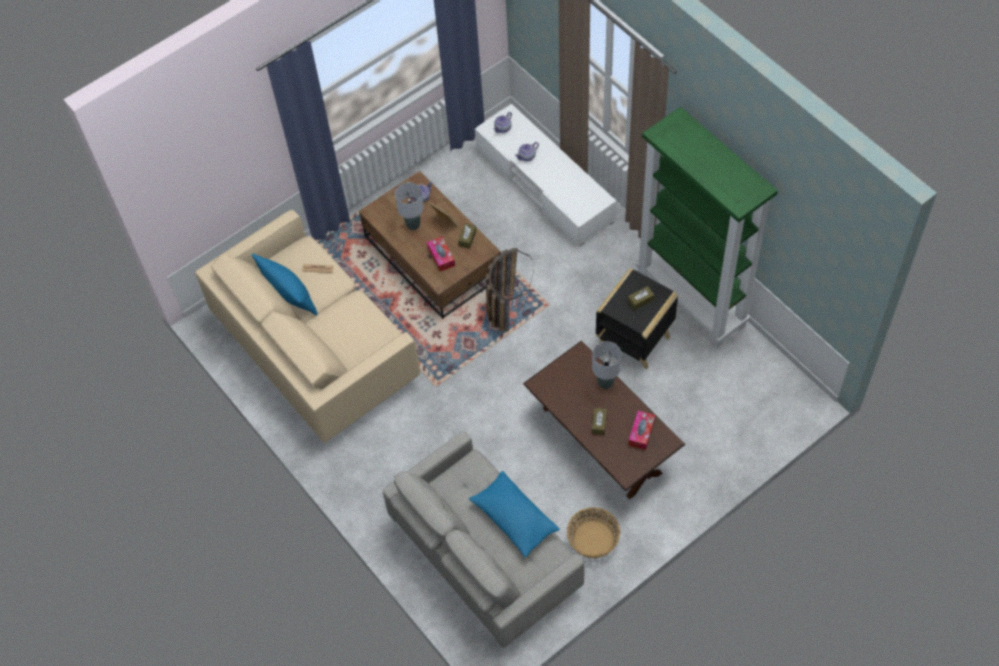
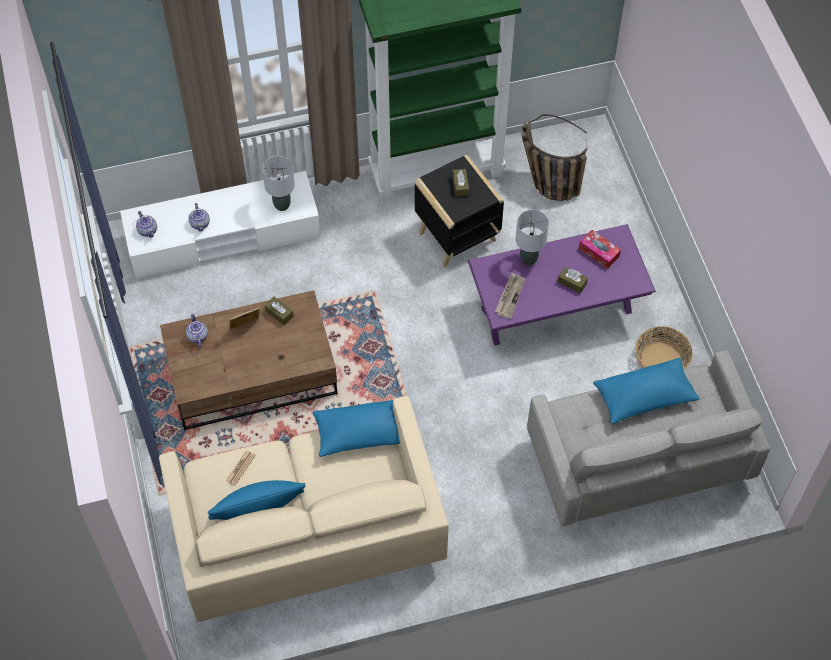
camera: 70 degrees left, 0 degrees up
(382, 333) = (363, 433): none -> blue pillow
(413, 225) = (229, 358): grey table lamp -> grey table lamp (281, 205)
(441, 257) = (288, 347): tissue box -> none
(505, 305) = (353, 330): basket -> basket (546, 183)
(561, 383) = (510, 296): none -> newspaper
(601, 440) = (556, 310): brown coffee table -> purple coffee table

